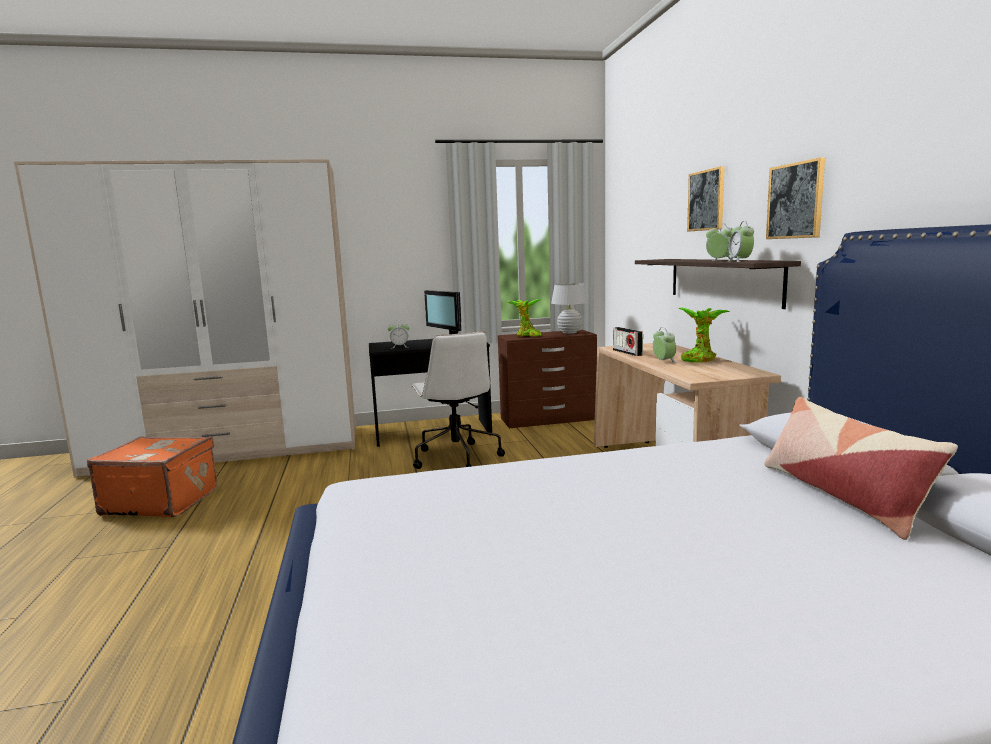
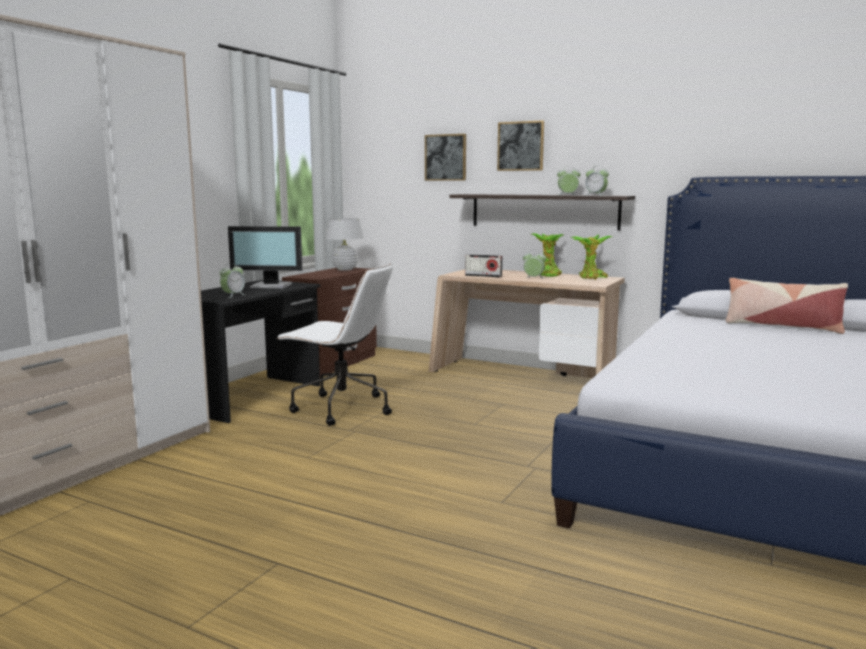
camera: 50 degrees left, 0 degrees up
(161, 501) = (110, 548): orange suitcase -> none
(527, 336) = (318, 275): potted plant -> potted plant (591, 278)
(795, 201) = (628, 153): picture -> picture (445, 157)

